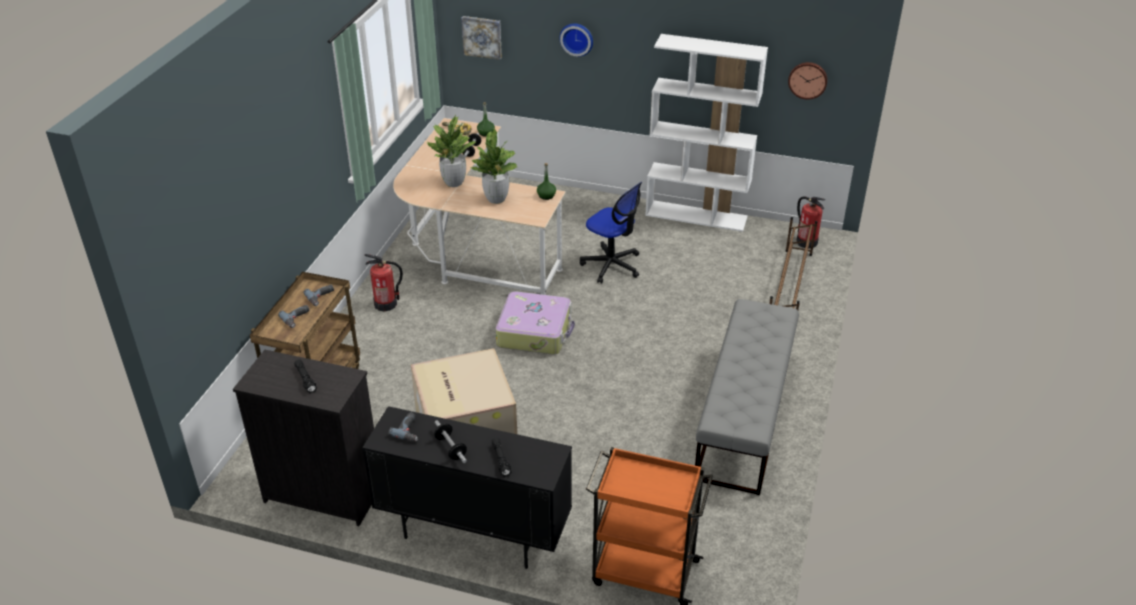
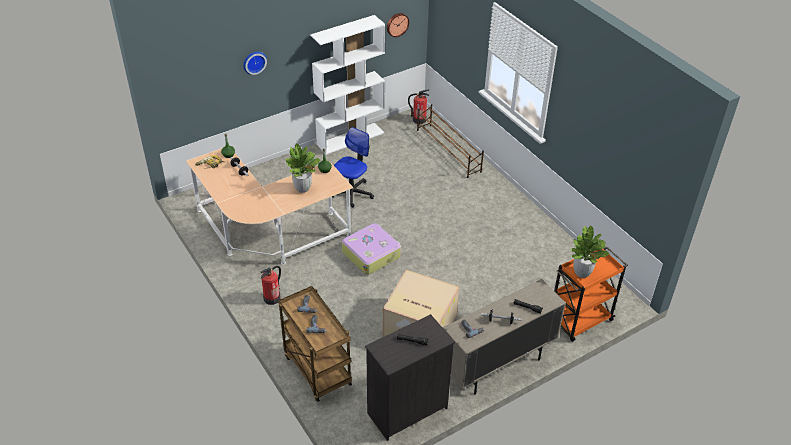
camera: 50 degrees left, 5 degrees up
(453, 183) = (263, 195): potted plant -> potted plant (582, 273)
(473, 533) = (497, 366): black cabinet -> beige cabinet
(482, 37) = (185, 91): picture -> none
(612, 265) = (352, 193): office chair -> office chair turned 45 degrees counterclockwise
(744, 415) = (516, 223): grey bench -> none

